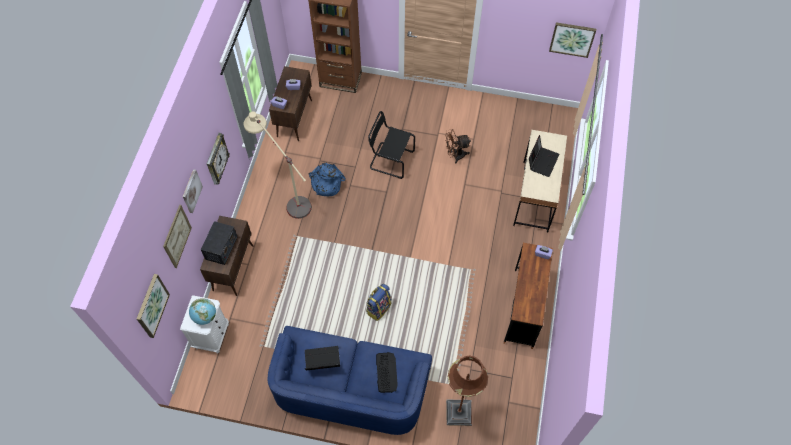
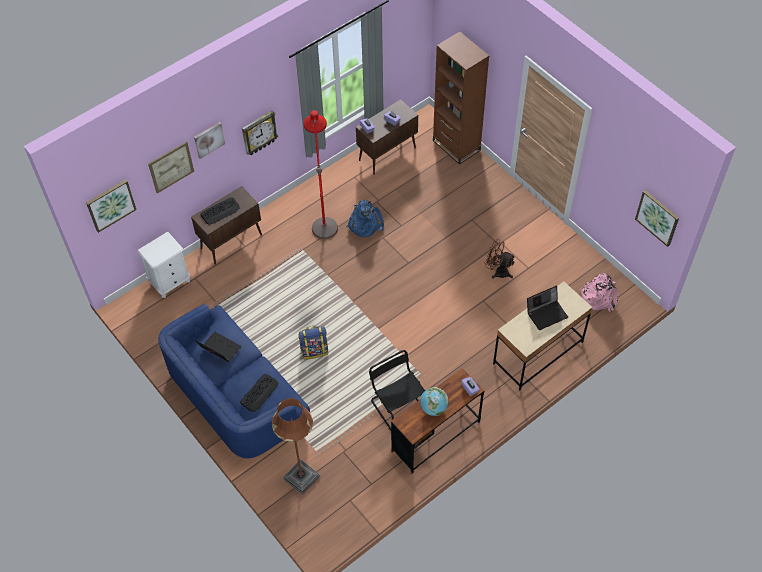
camera: 40 degrees right, 5 degrees down
(205, 316) = (162, 253): globe -> globe (433, 408)
(221, 248) = (220, 211): radio -> keyboard
(287, 196) = (323, 213): beige floor lamp -> red floor lamp
(390, 160) = (436, 238): black chair -> black chair (397, 405)
(537, 128) = (598, 296): none -> pink backpack

